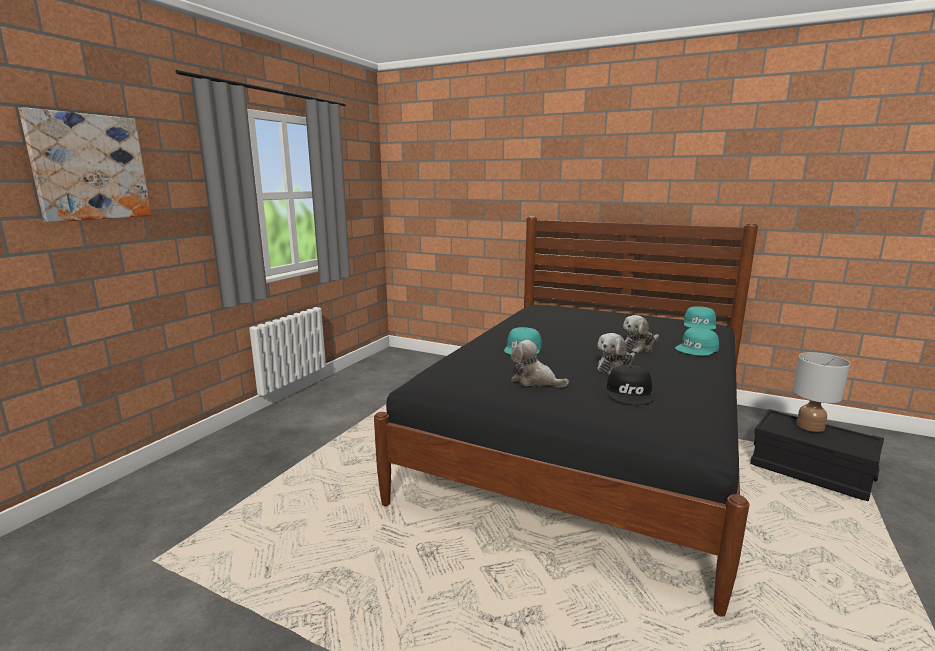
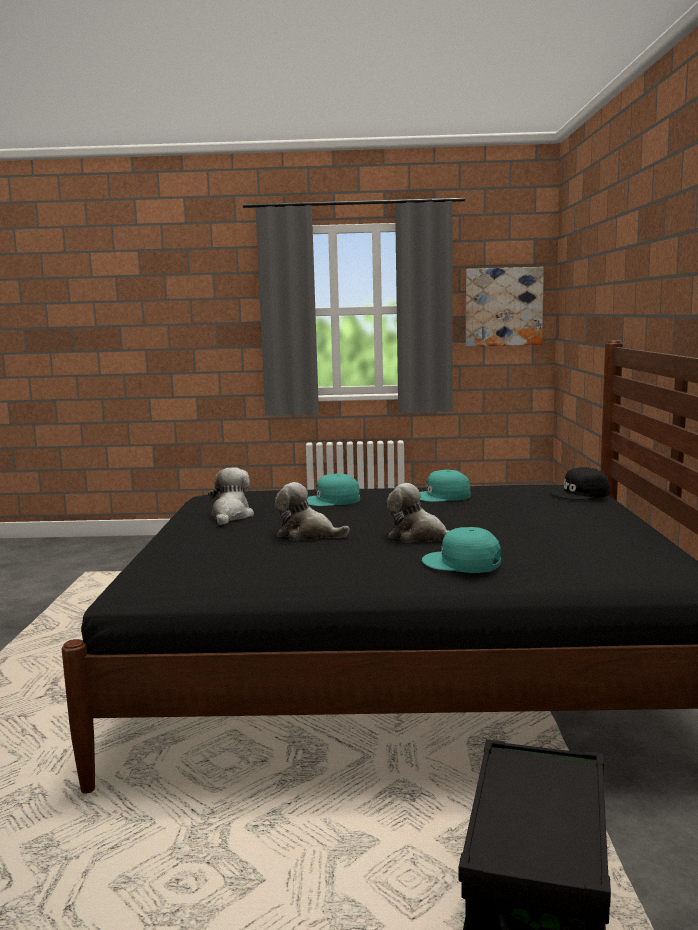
camera: 65 degrees right, 5 degrees down
(89, 167) = (177, 289): picture -> picture (503, 307)
(630, 393) = (225, 546): black cap -> black cap (580, 494)
(700, 324) = (636, 559): turquoise cap -> turquoise cap (442, 496)
(810, 426) = (562, 797): grey table lamp -> none

